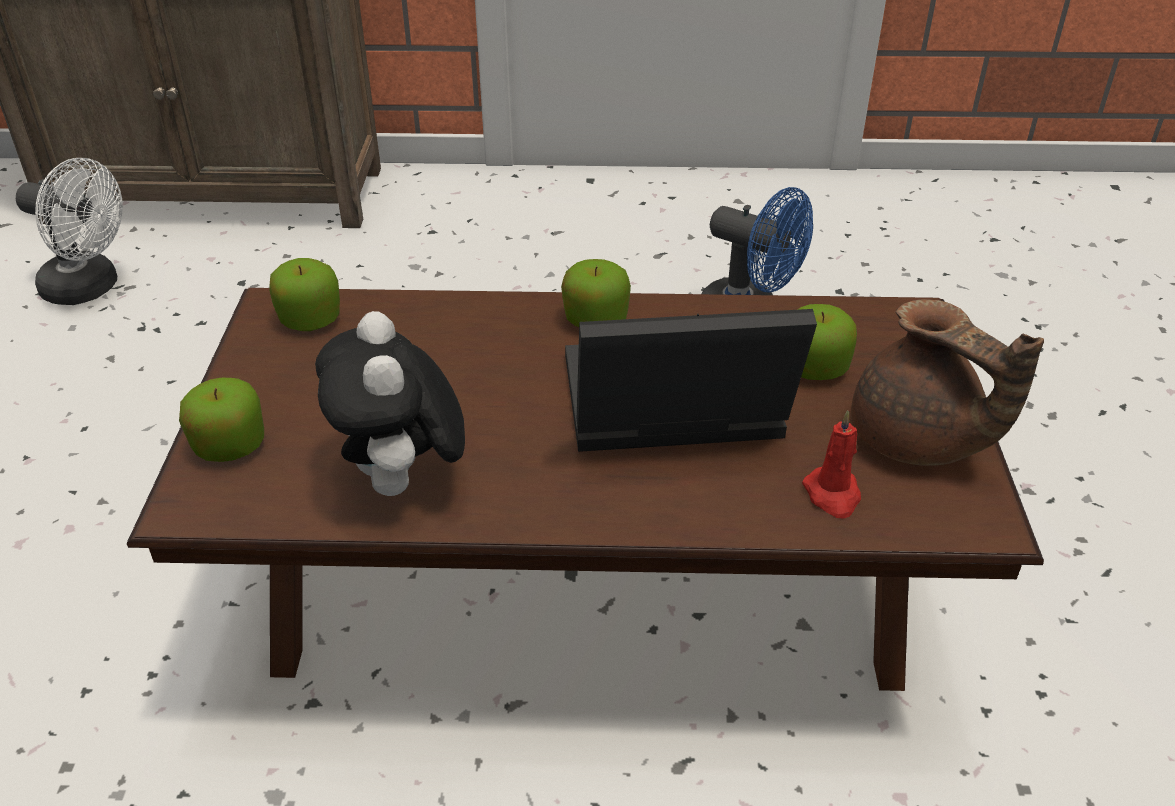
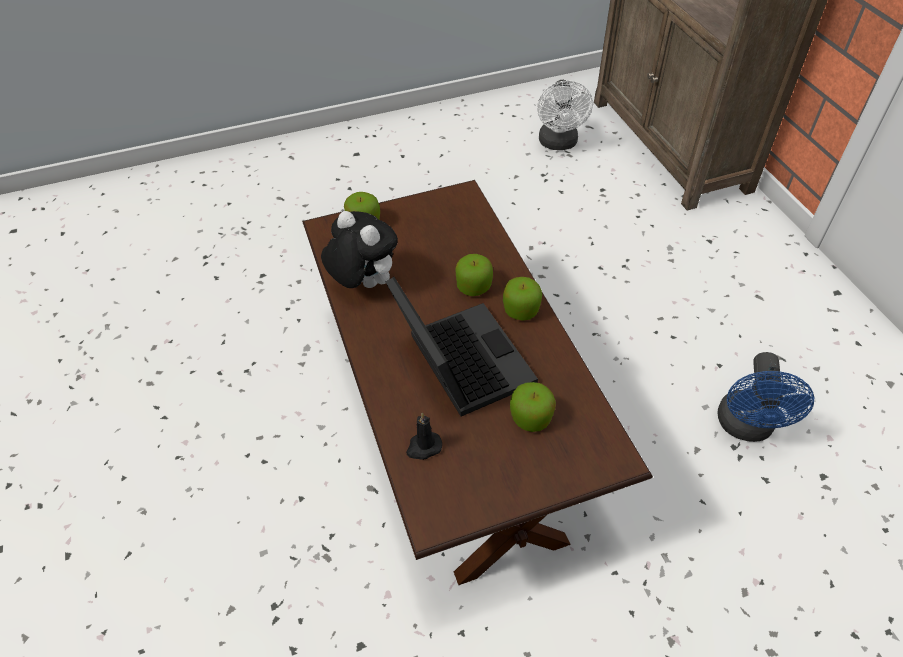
camera: 70 degrees right, 10 degrees up
(310, 319) = (461, 209): apple -> apple (474, 286)
(402, 484) = (363, 283): plush toy -> plush toy turned 75 degrees clockwise
(833, 495) = (423, 447): red candle -> black candle
(917, 442) = (487, 480): brown teapot -> none

